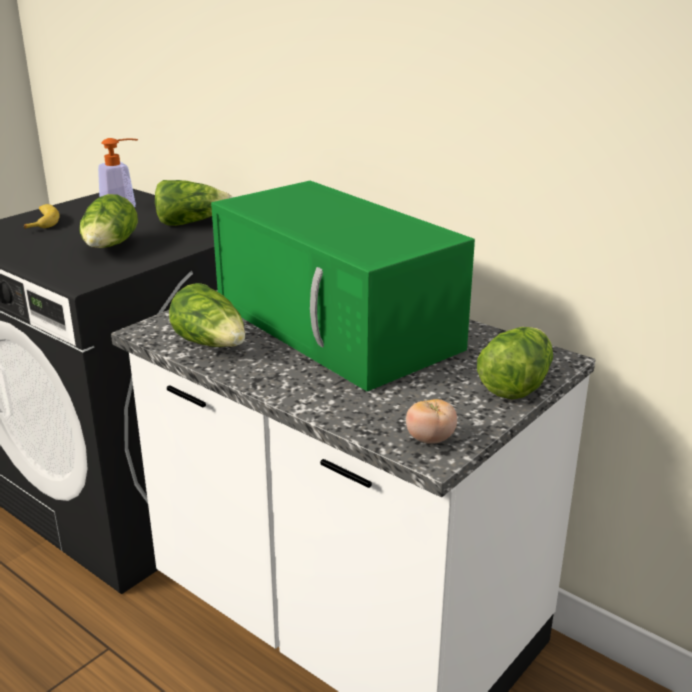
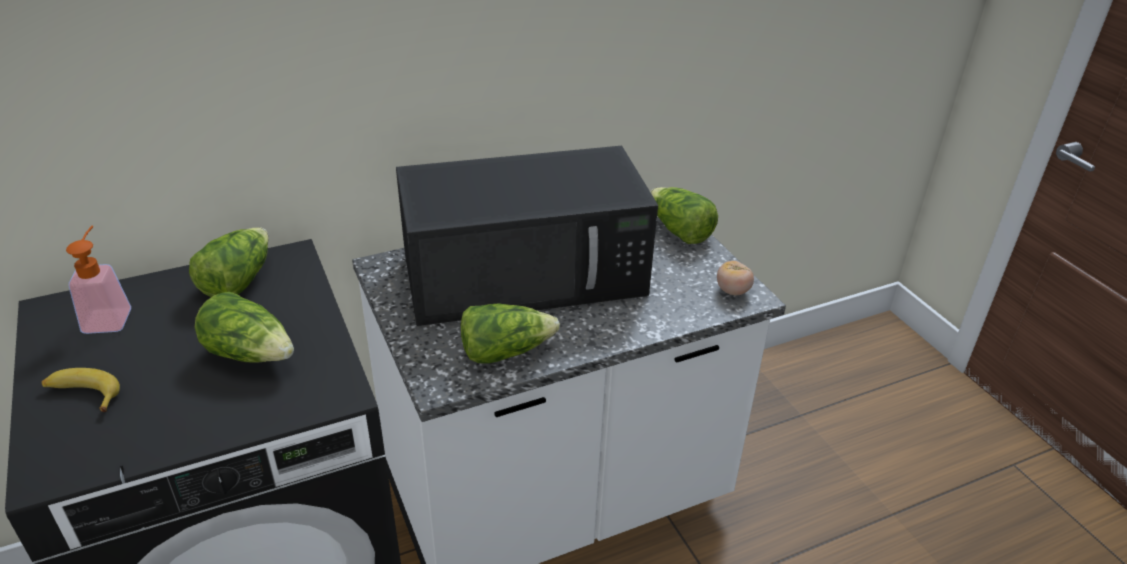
camera: 65 degrees left, 10 degrees up
(339, 326) = (527, 273): green microwave -> black microwave

